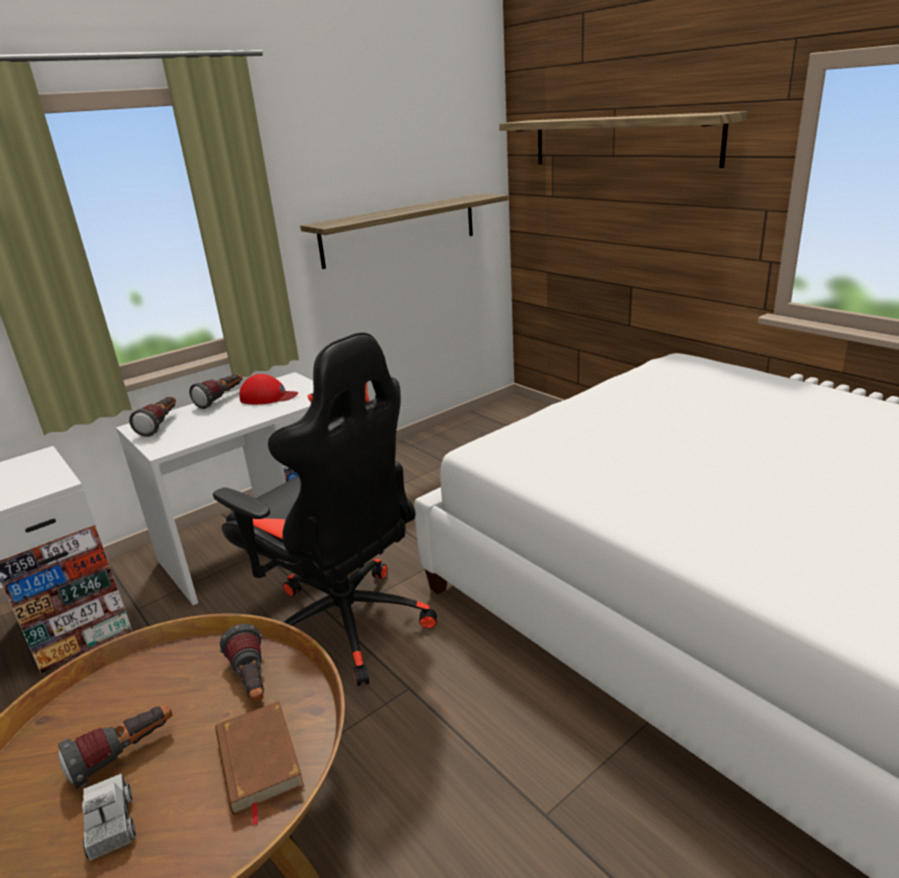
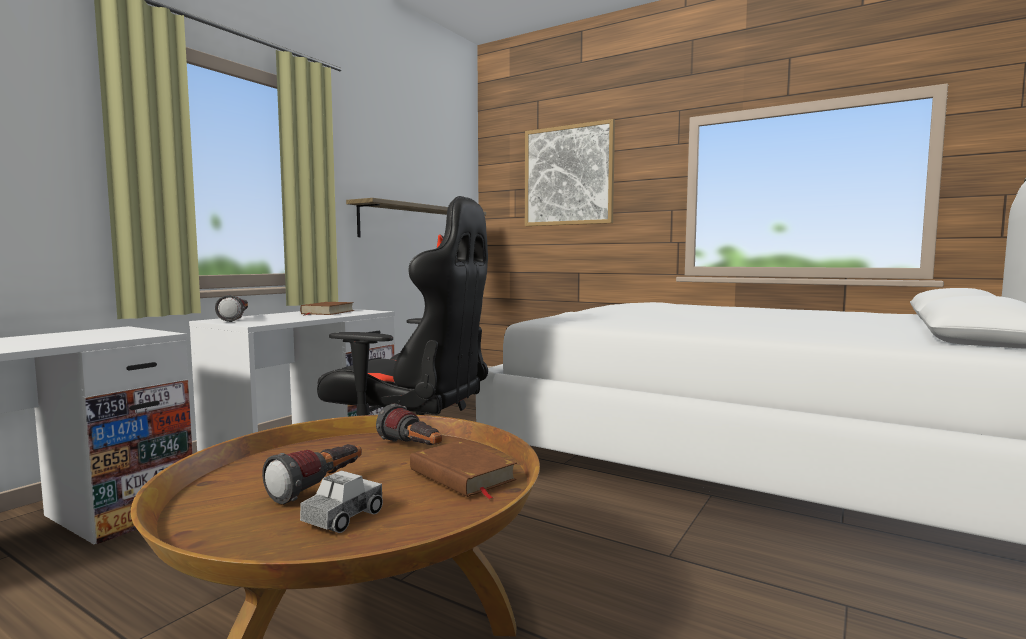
camera: 20 degrees left, 20 degrees down
(111, 826) = (343, 518): toy truck -> toy truck turned 75 degrees clockwise
(222, 399) = (284, 313): flashlight -> none
(268, 397) = (327, 312): red cap -> brown book
(622, 141) = (568, 175): shelf -> picture

